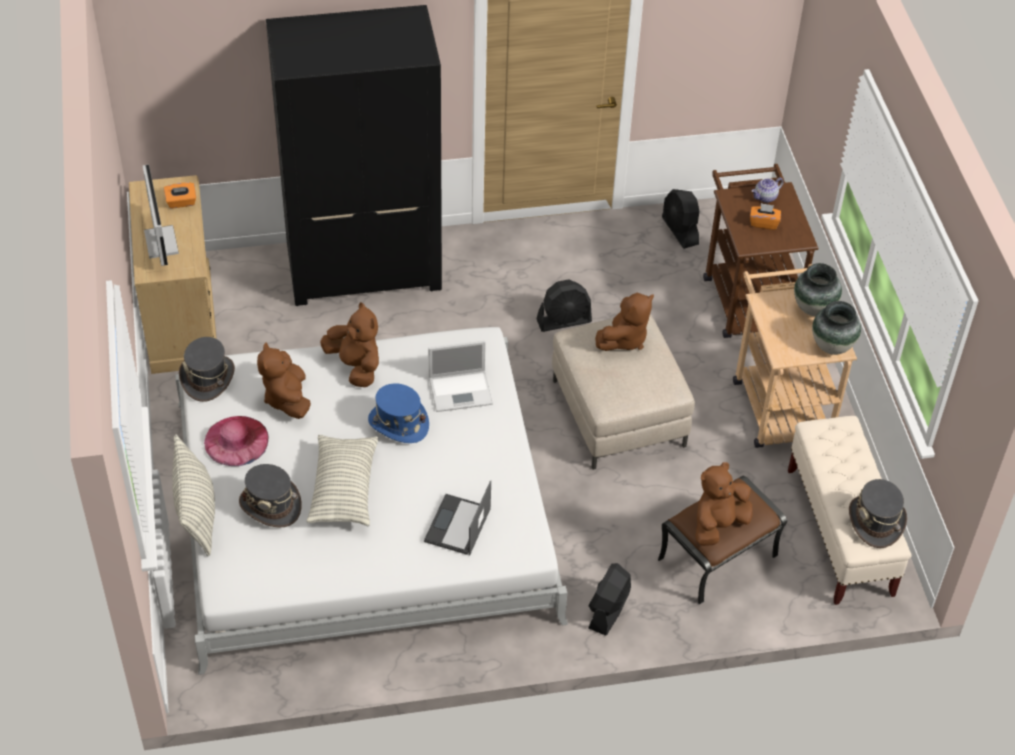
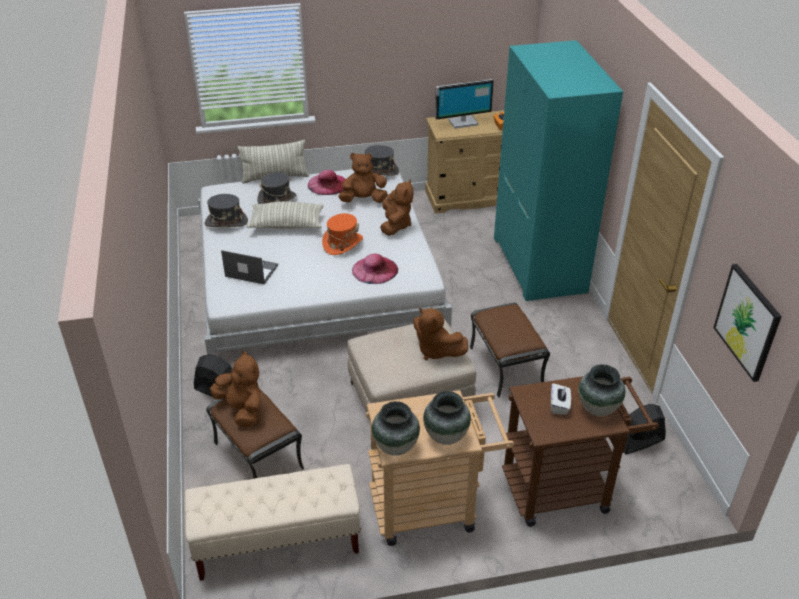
camera: 90 degrees right, 10 degrees down
(355, 366) = (395, 225): brown plush toy -> brown plush toy turned 45 degrees counterclockwise
(364, 266) = (540, 265): black wardrobe -> turquoise wardrobe
(398, 423) = (342, 243): blue hat -> orange hat
(461, 391) = (375, 270): laptop -> pink hat
(564, 321) = (507, 366): black fan -> brown ottoman
(741, 41) = (747, 322): none -> picture
(764, 223) = (559, 406): orange tissue box -> white tissue box
(765, 197) = (598, 409): teapot -> vase
(875, 521) = (225, 511): grey hat -> grey hat (226, 222)

